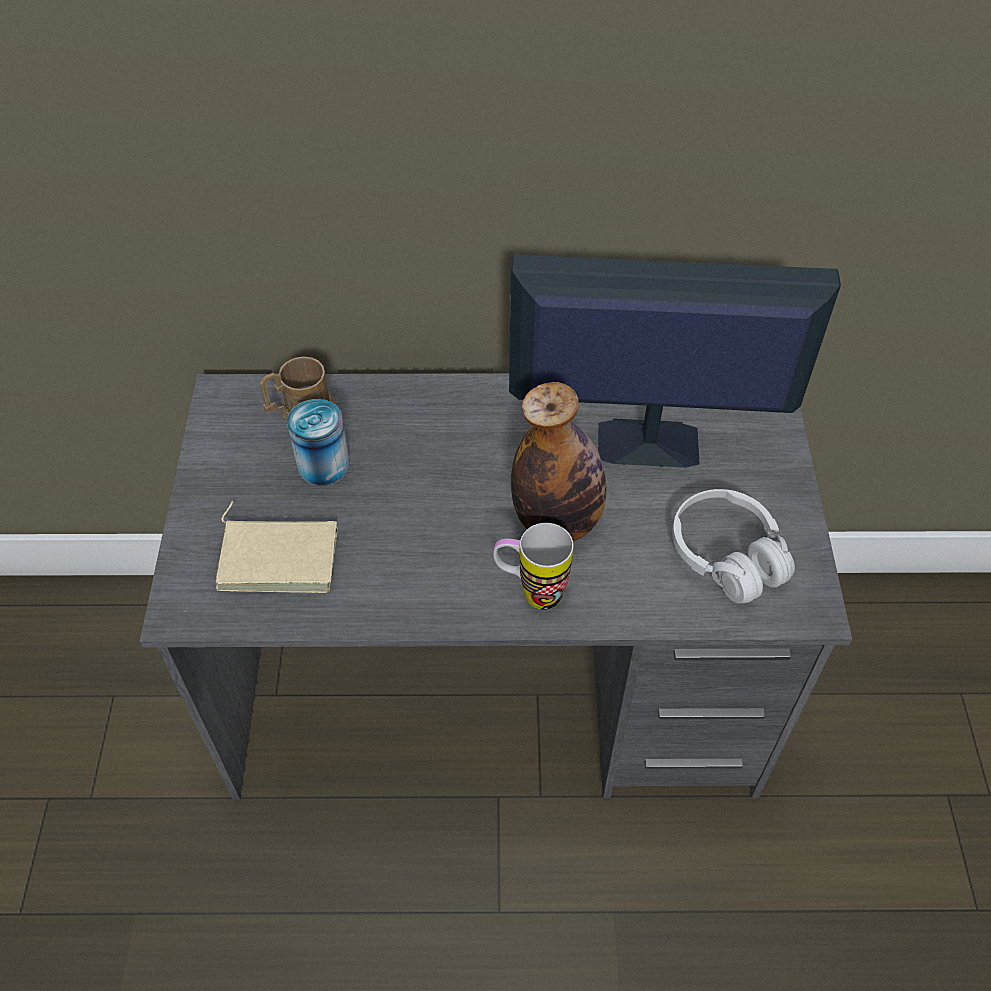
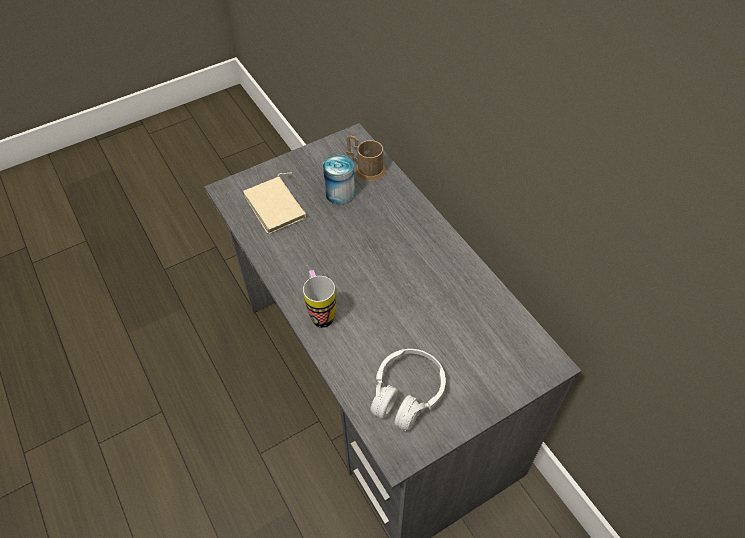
camera: 60 degrees right, 0 degrees up
(557, 521) = (373, 302): bottle -> none
(645, 443) = (458, 318): monitor -> none

